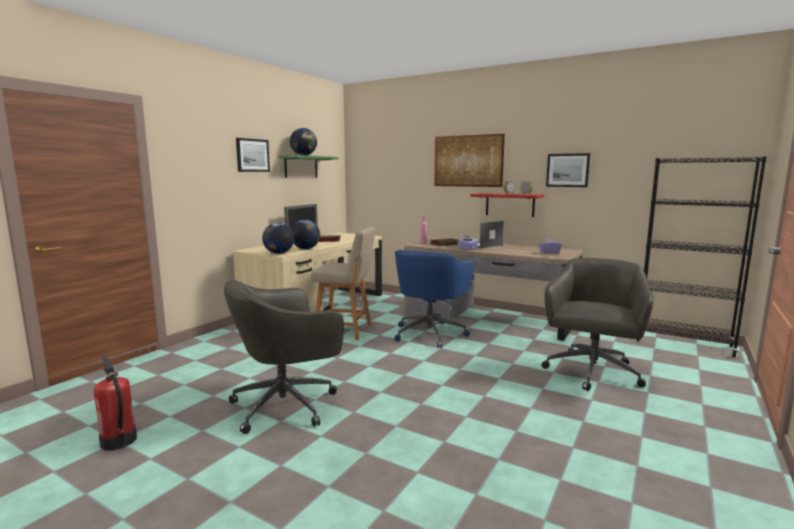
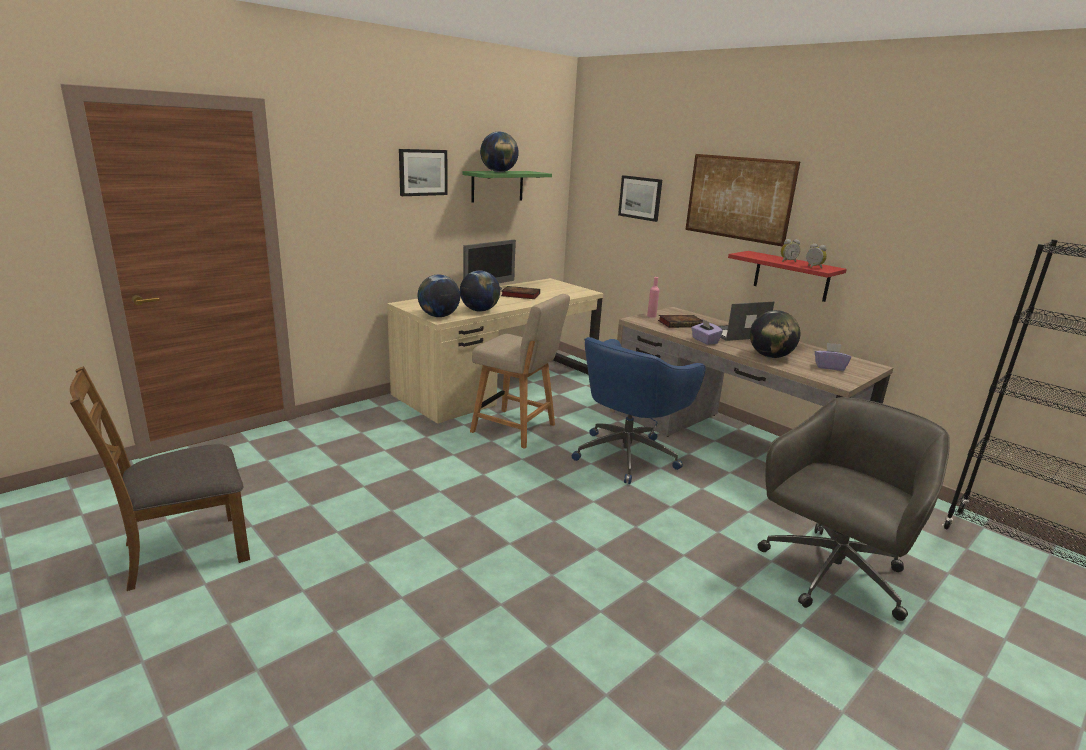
camera: 15 degrees right, 10 degrees up
(119, 441) = (185, 550): fire extinguisher -> brown chair
(287, 405) = (386, 539): grey office chair -> none
(512, 251) = (770, 356): none -> globe
(567, 170) = (892, 235): picture -> picture (640, 198)

